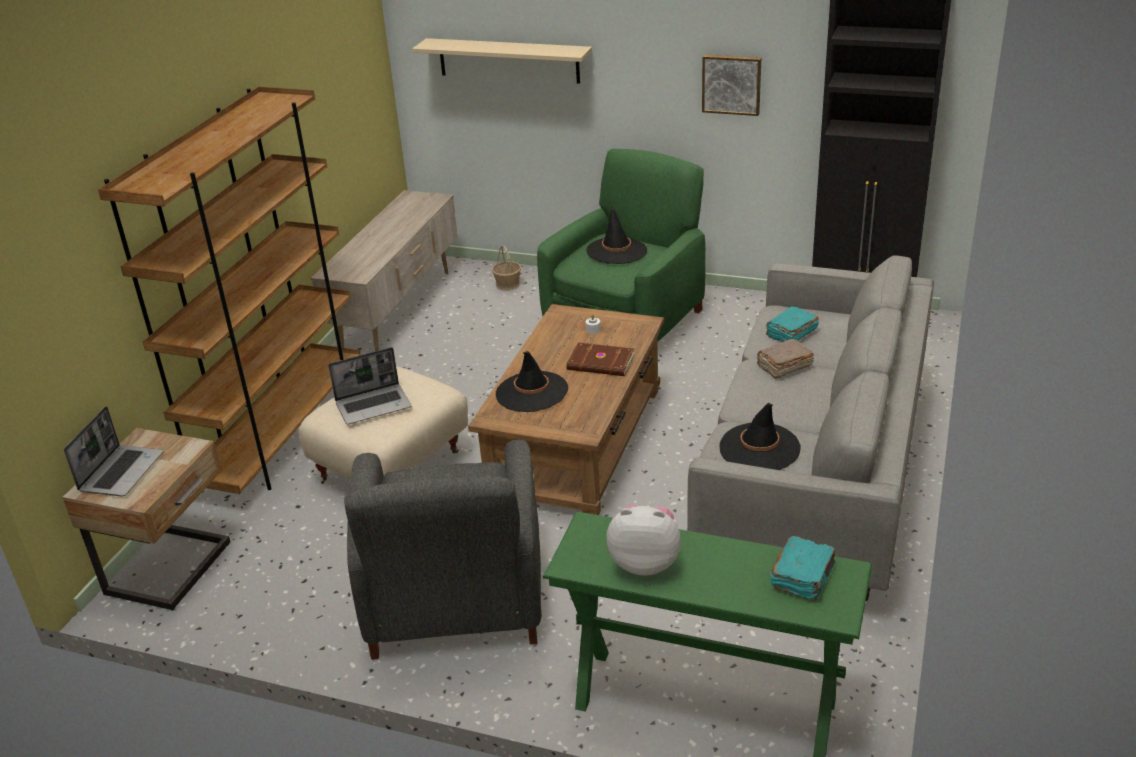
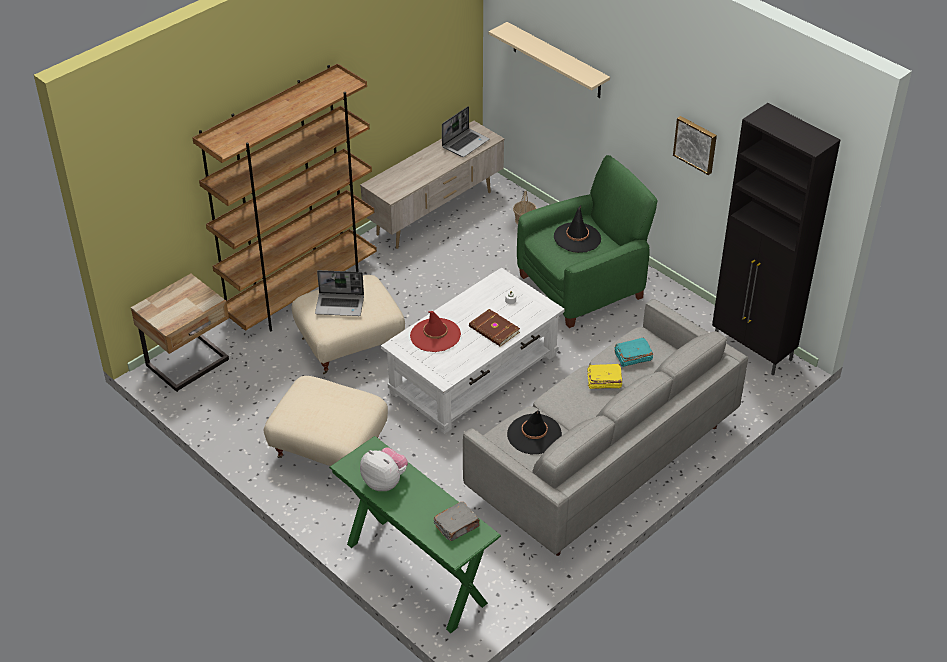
camera: 25 degrees right, 10 degrees up
(121, 472) = (167, 302): laptop -> laptop (465, 143)
(454, 598) = (328, 450): grey armchair -> beige ottoman
(531, 392) = (435, 335): black hat -> red hat
(576, 443) = (473, 374): brown coffee table -> white coffee table
(783, 367) = (603, 381): brown book -> yellow book
(803, 577) = (457, 526): turquoise book -> grey book

